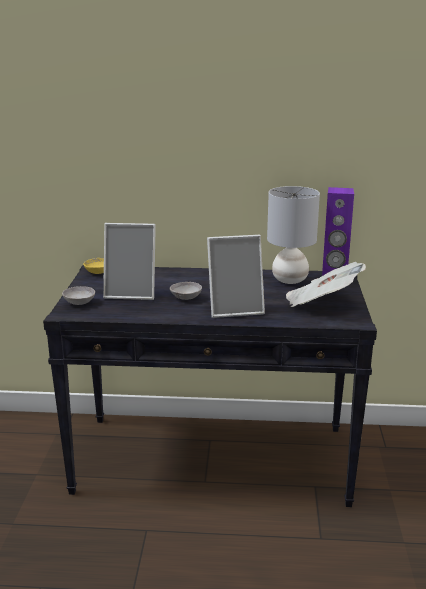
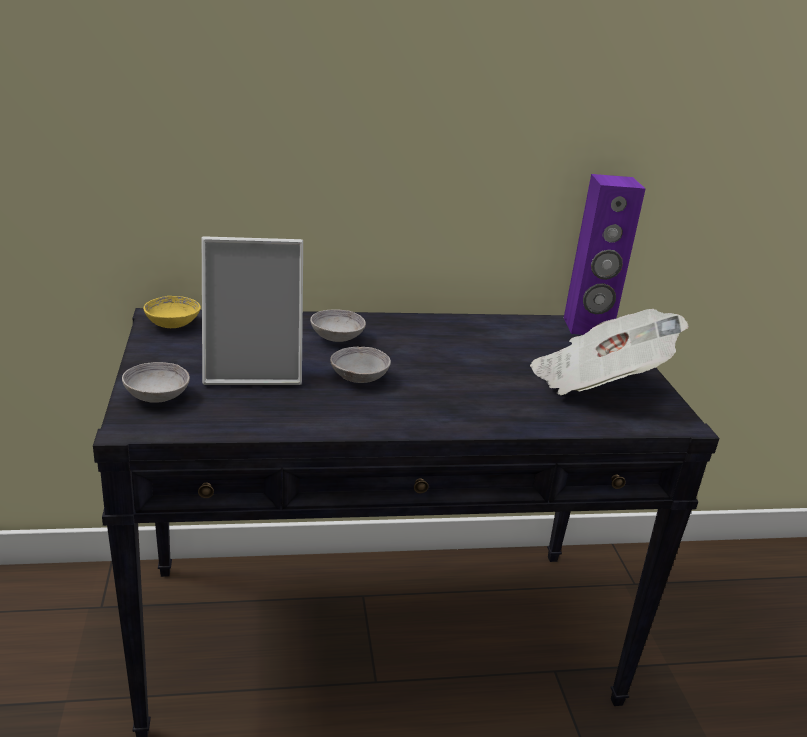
camera: 15 degrees left, 5 degrees up
(183, 279) = (337, 338): none -> grey bowl
(235, 309) = (459, 400): picture frame -> none
(289, 280) = (519, 335): grey table lamp -> none

